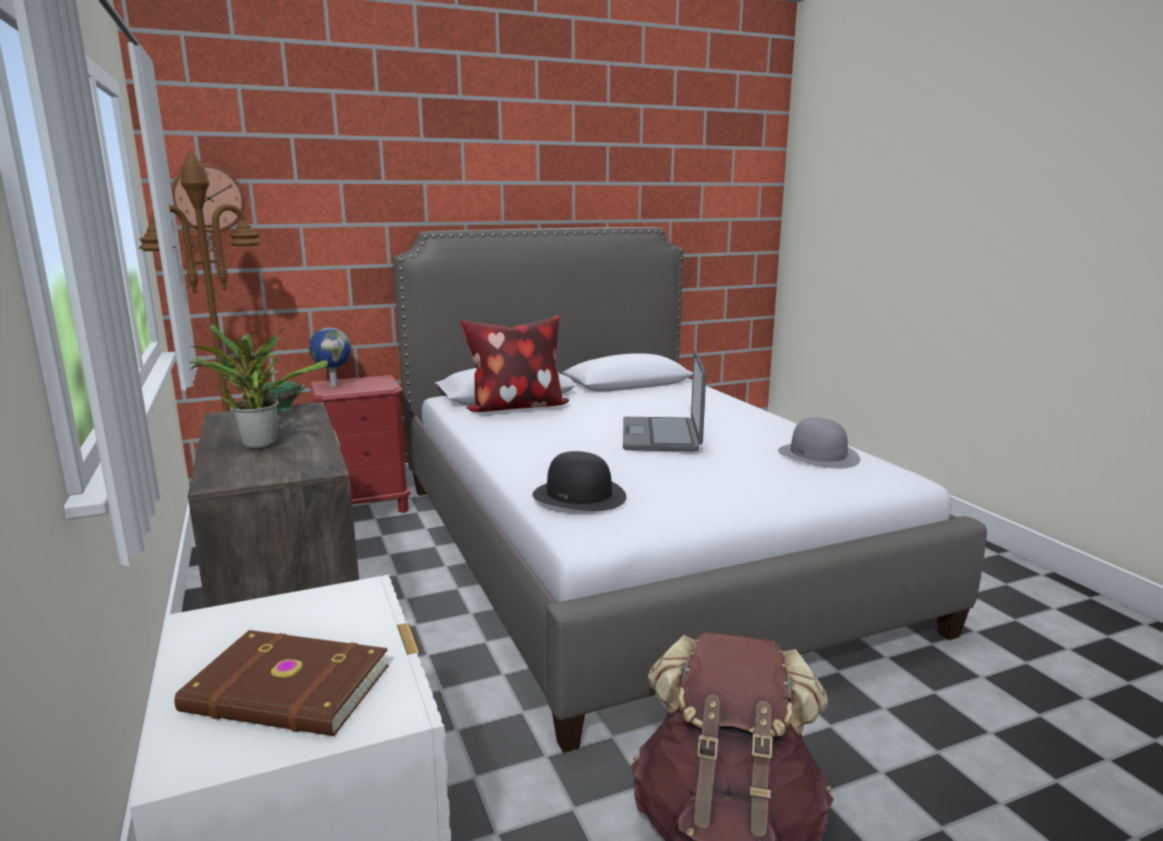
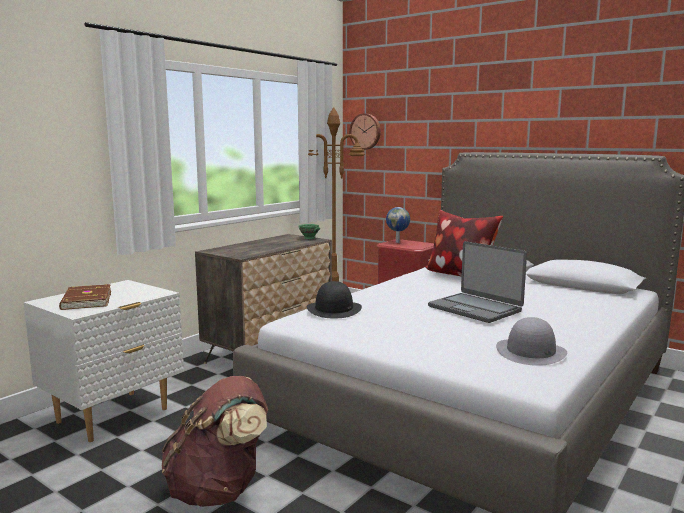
camera: 60 degrees right, 5 degrees down
(257, 444) = (259, 245): potted plant -> none
(661, 436) = (475, 309): laptop -> laptop turned 105 degrees counterclockwise

